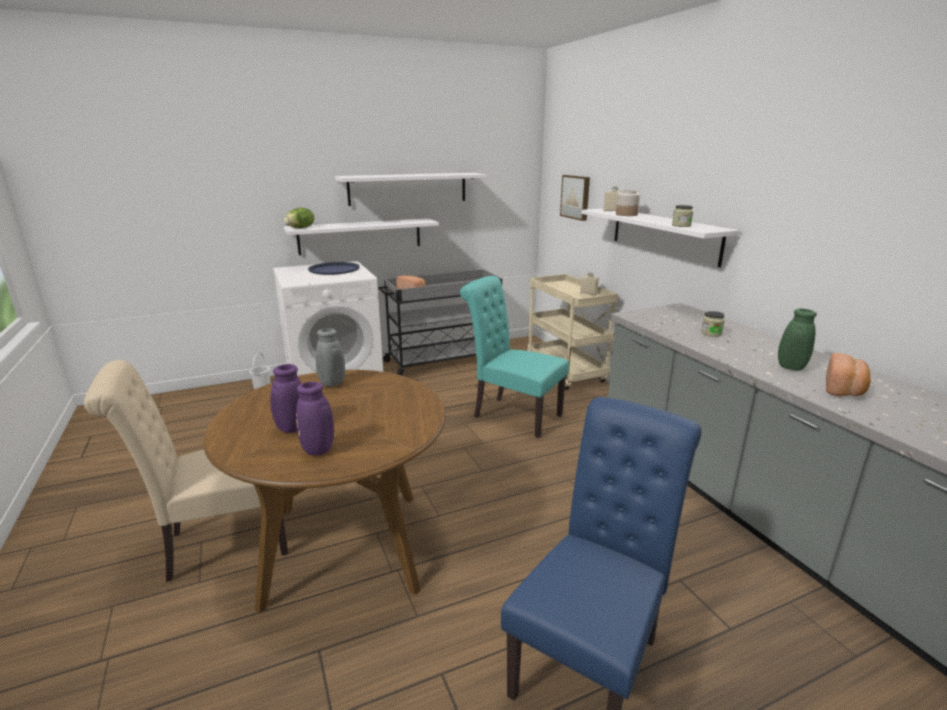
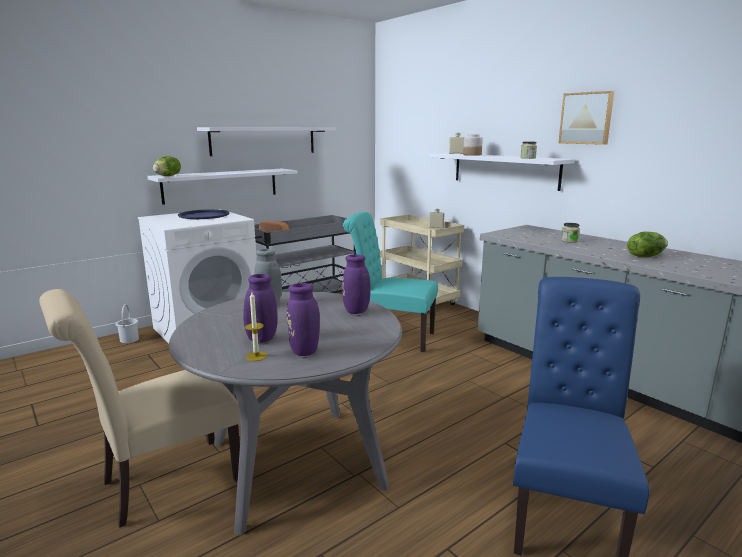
camera: 15 degrees left, 5 degrees down
(271, 449) = (256, 356): none -> candle
(344, 547) = (296, 463): brown dining table -> grey dining table
(407, 405) = (356, 312): none -> purple vase
(576, 197) = (413, 147): picture -> picture (586, 118)
(788, 367) = (645, 256): green vase -> lettuce
(844, 389) = (694, 265): bread -> none

